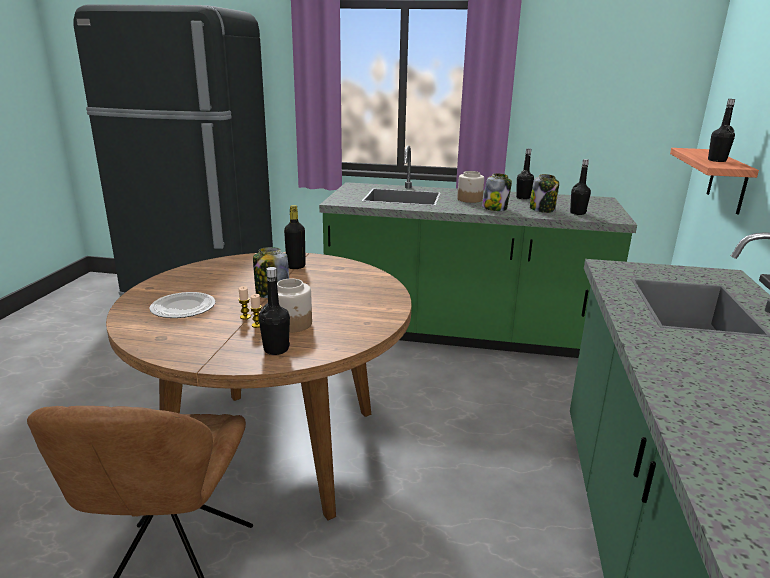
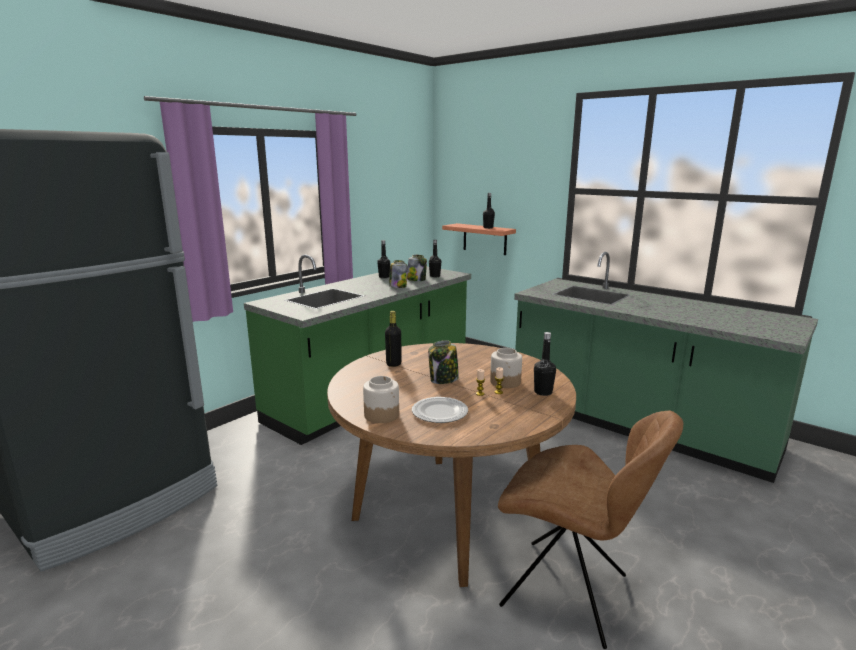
camera: 60 degrees left, 5 degrees down
(470, 199) = (366, 286): jar -> jar (381, 415)

